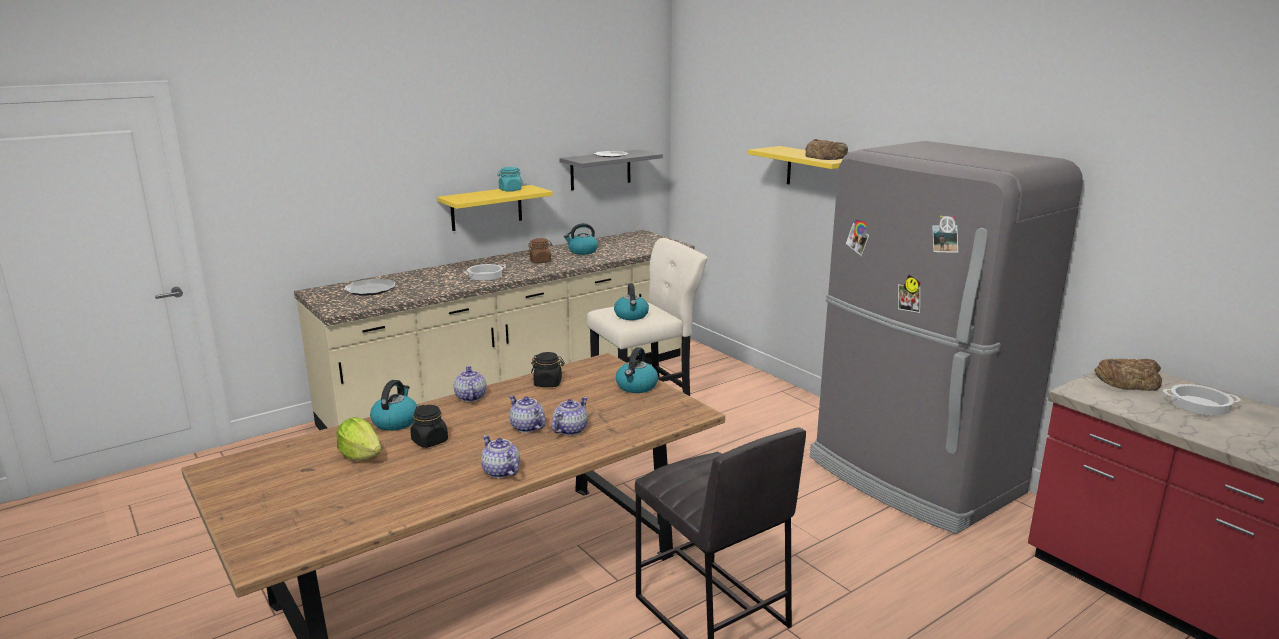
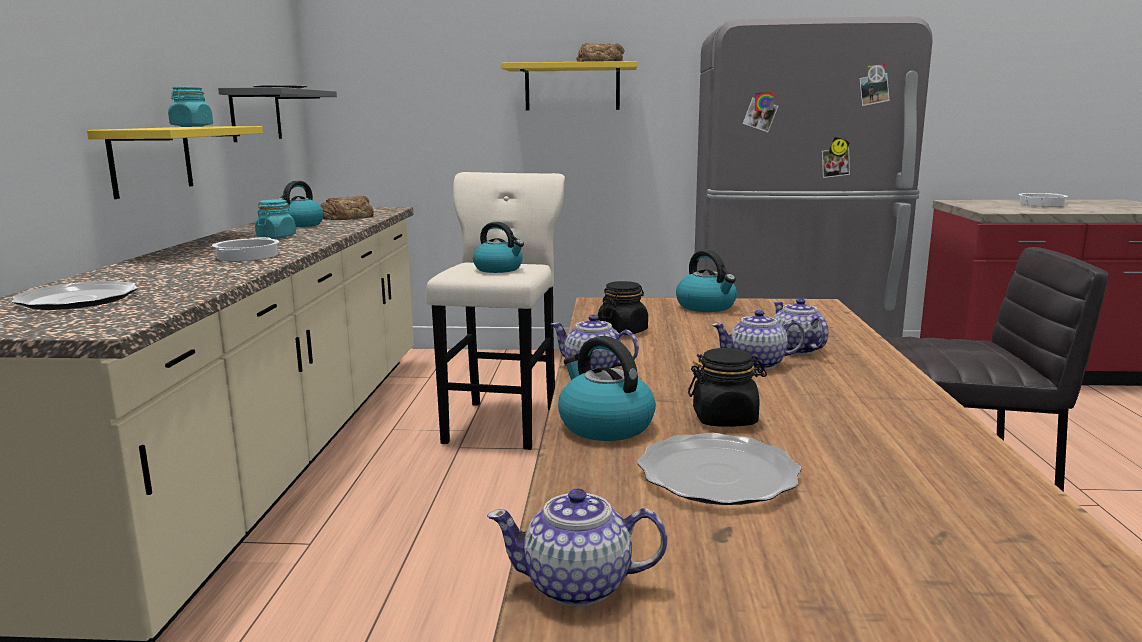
camera: 50 degrees left, 5 degrees down
(361, 455) = (716, 475): lettuce -> plate
(501, 472) = (898, 402): teapot -> teapot (579, 586)
(540, 261) = (276, 237): brown jar -> turquoise jar
(1128, 380) = (980, 204): bread -> bread (347, 216)

